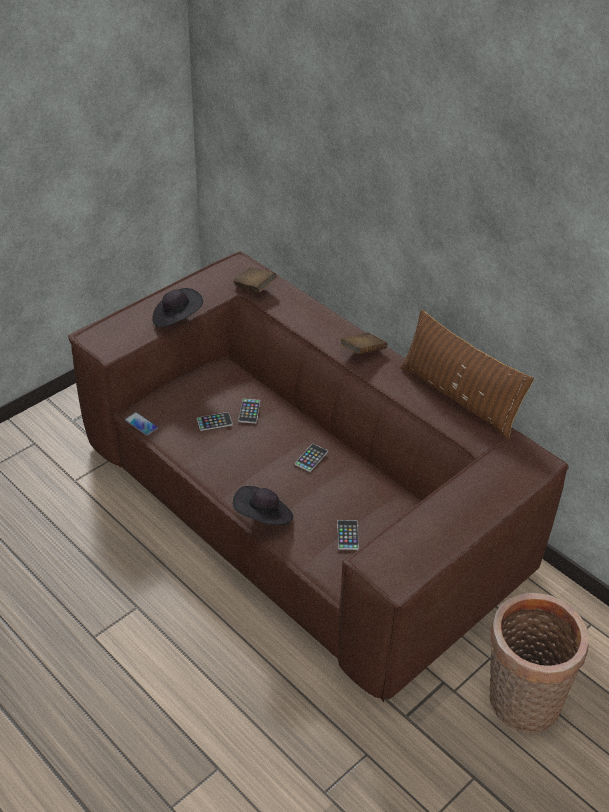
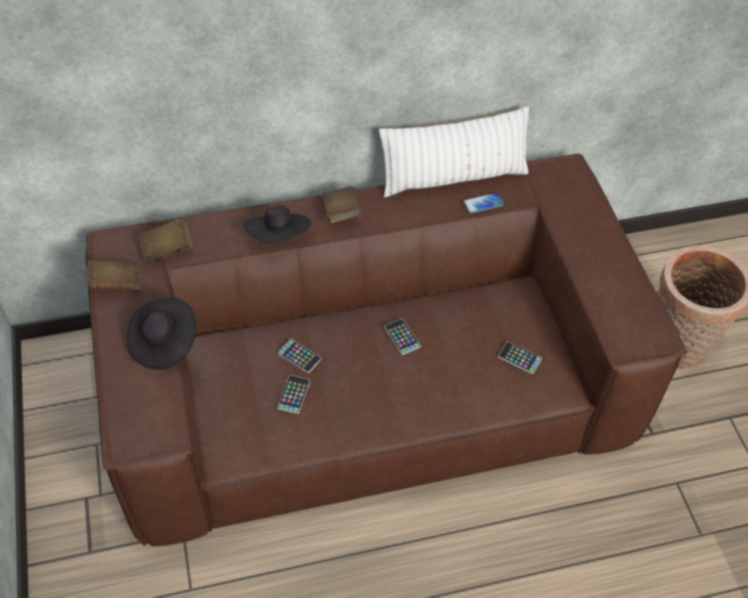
camera: 60 degrees left, 10 degrees up
(141, 424) = (245, 466): phone -> phone (483, 203)
(207, 279) = (116, 284): none -> brown book
(263, 517) = (456, 415): black hat -> black hat (279, 237)
(459, 397) = (453, 177): brown pillow -> white pillow

